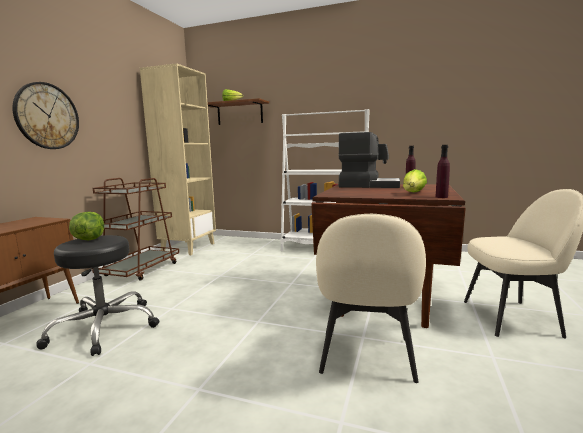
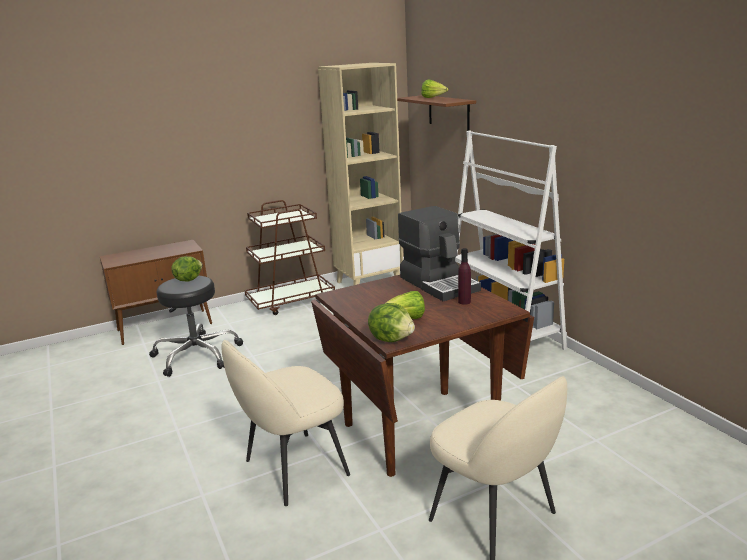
camera: 45 degrees right, 10 degrees up
(47, 116) = (206, 146): wall clock -> none
(441, 197) = (392, 339): purple bottle -> lettuce

